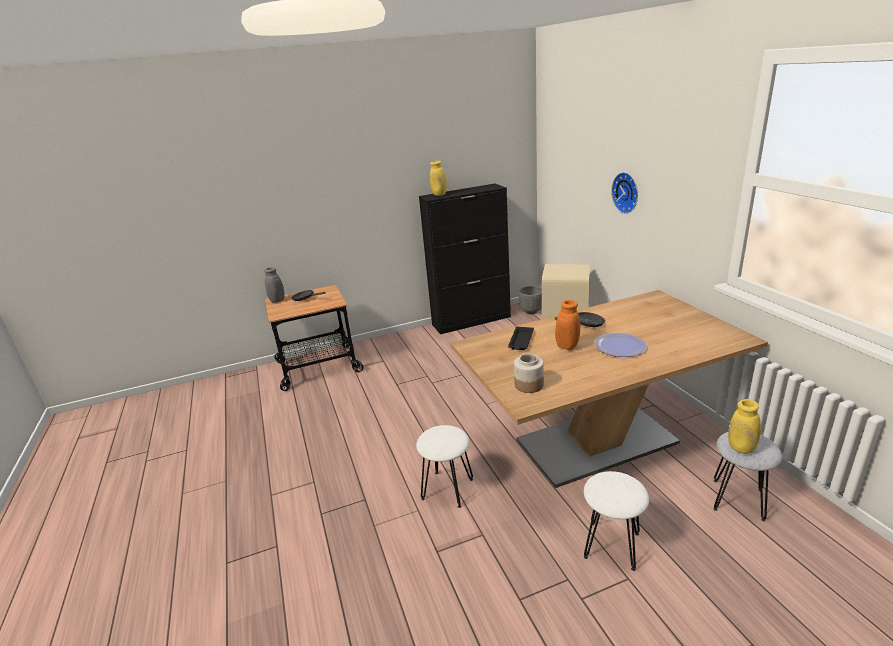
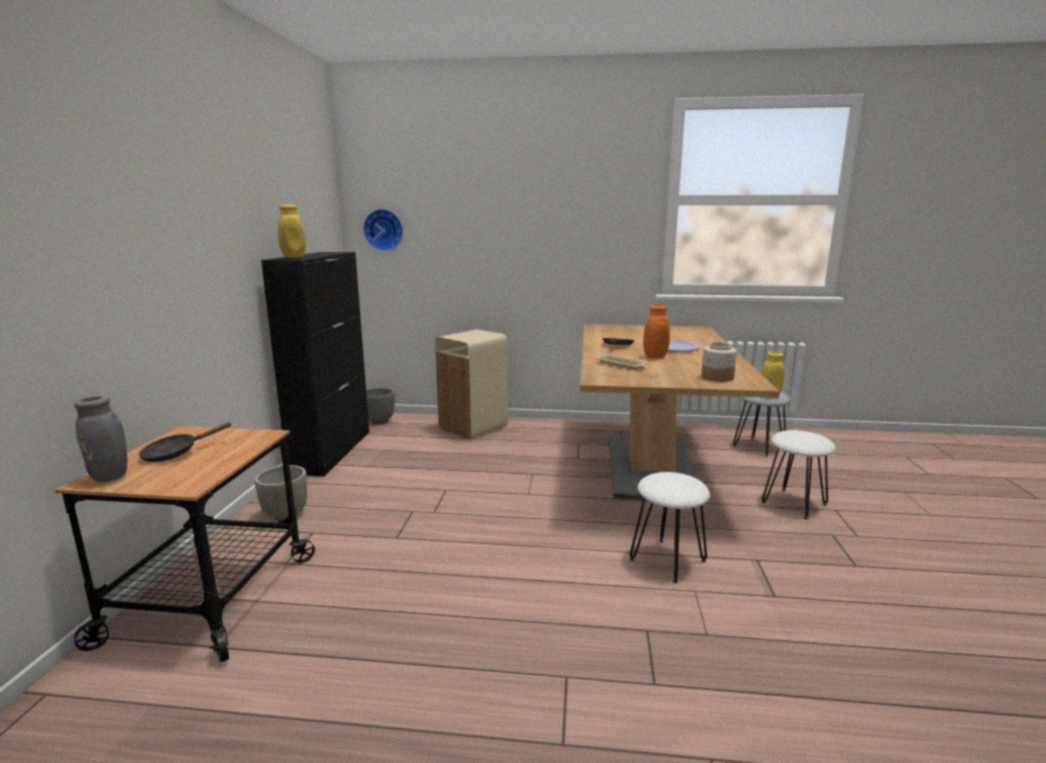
camera: 65 degrees left, 10 degrees down
(393, 346) = (285, 514): none -> grey planter
(521, 341) = (621, 365): black tray -> beige tray
(627, 192) = (524, 238): wall clock -> wall clock (384, 230)

